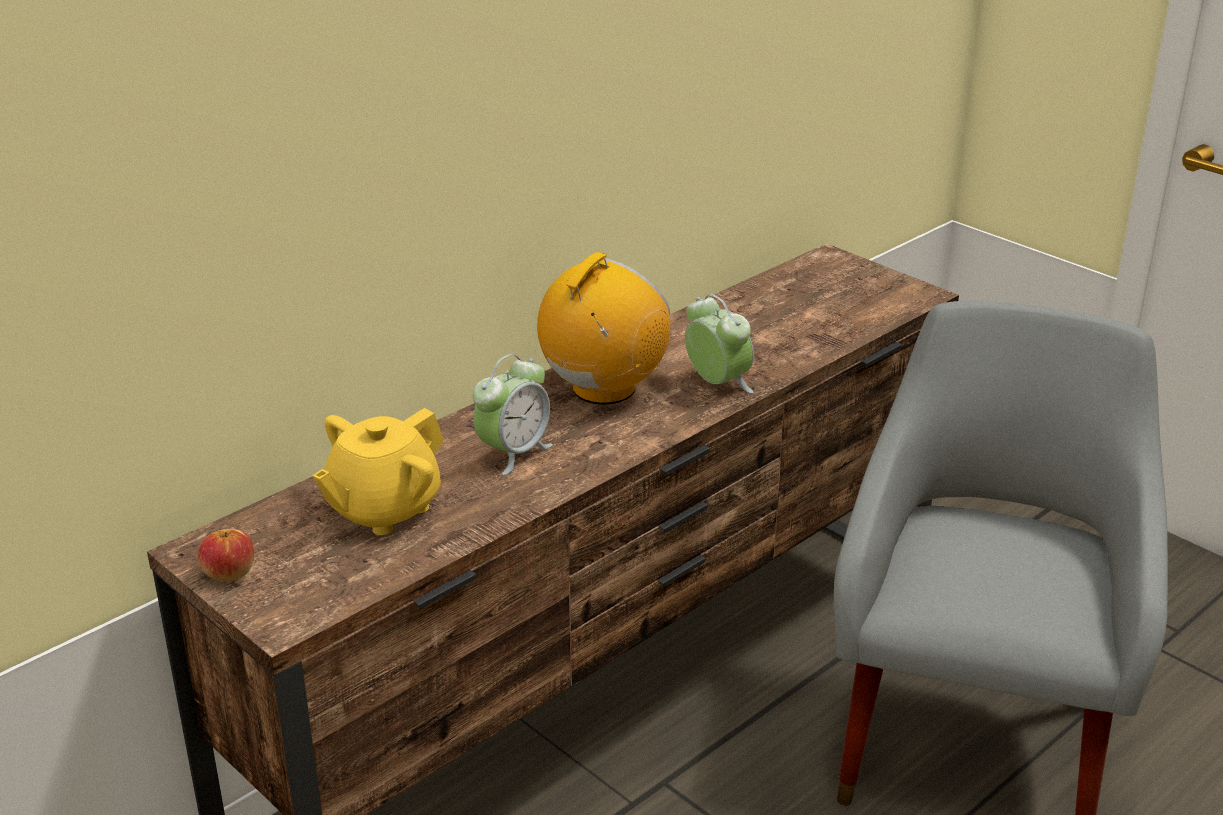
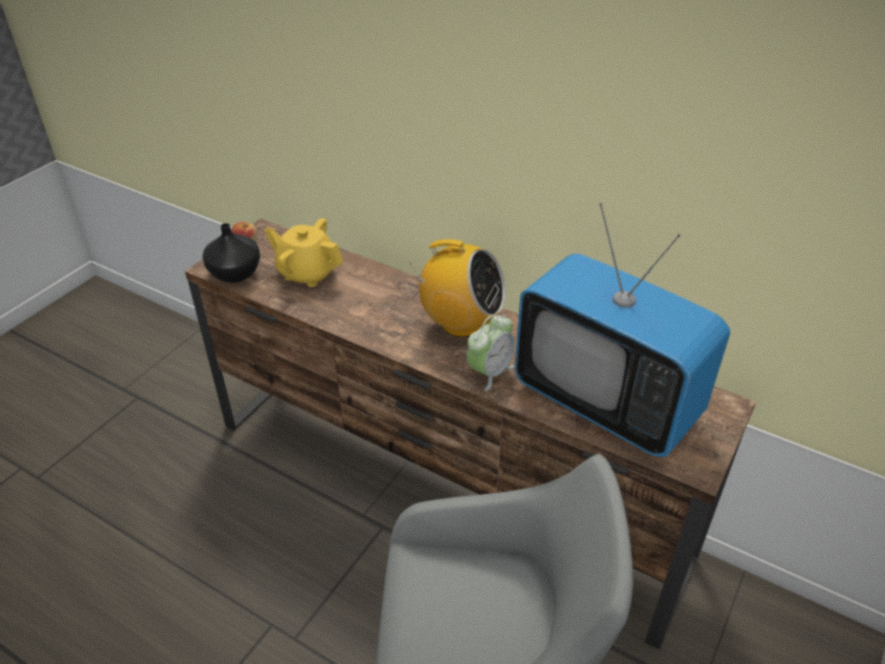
camera: 75 degrees right, 10 degrees up
(331, 590) = (236, 274): none -> black vase
(513, 453) = (375, 304): alarm clock -> none
(800, 320) = (606, 402): none -> television

